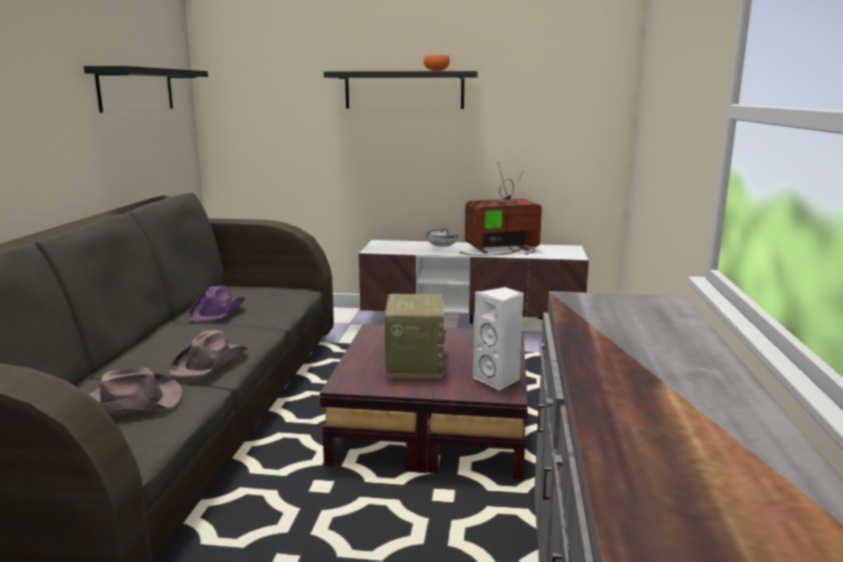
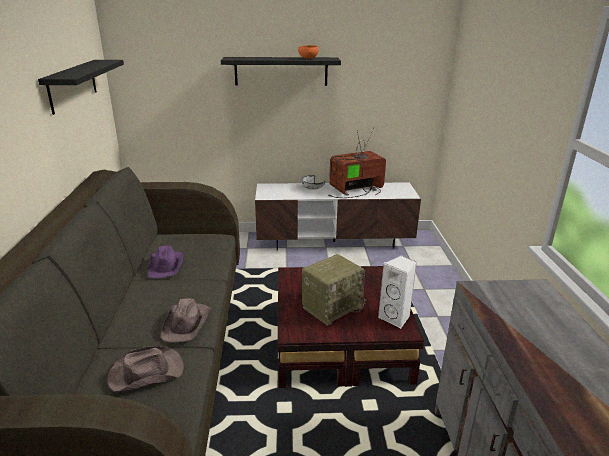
camera: 10 degrees left, 10 degrees up
(414, 364) = (332, 307): radio -> radio turned 60 degrees clockwise

